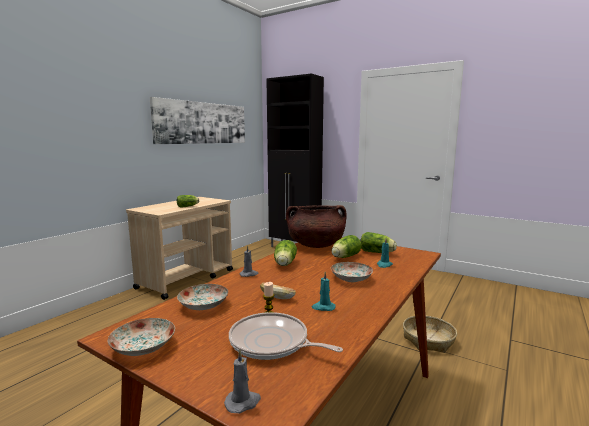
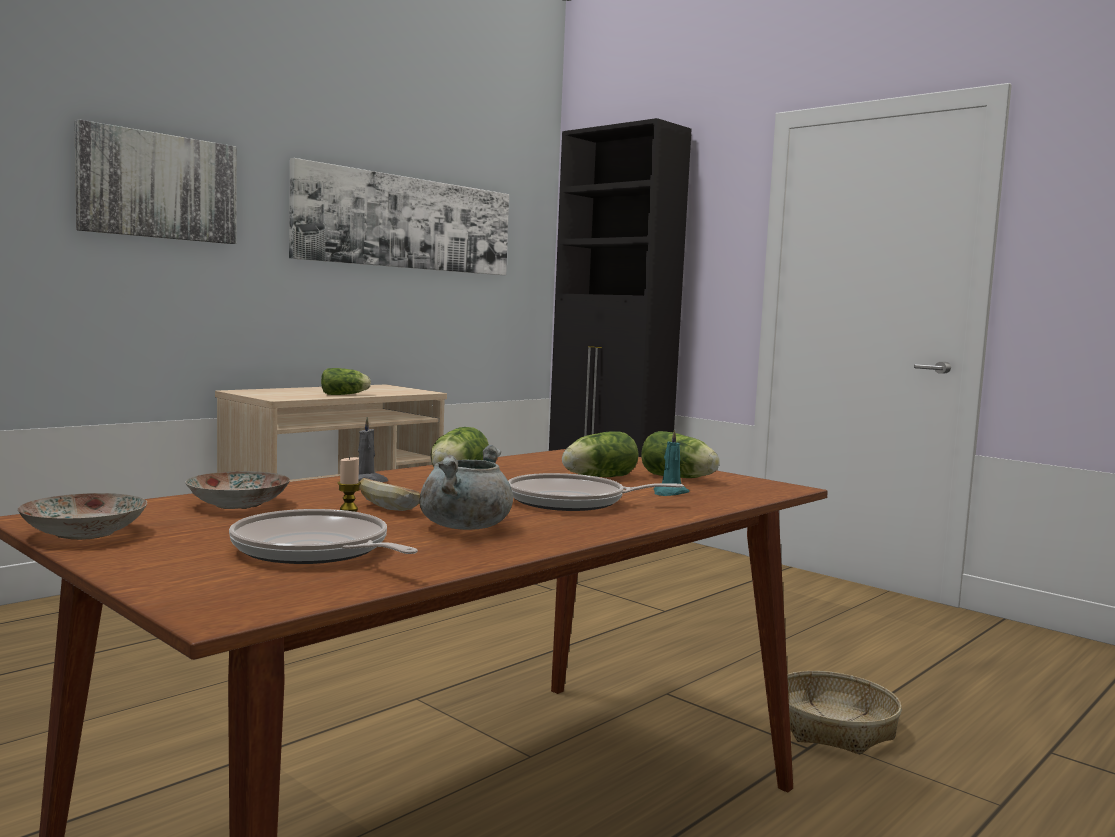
camera: 10 degrees right, 5 degrees down
(89, 115) = (158, 186): none -> picture
(243, 402) = (191, 596): grey candle -> none
(316, 245) = (555, 460): brown cooking pot -> none
(323, 307) = (465, 526): turquoise candle -> grey cooking pot
(352, 279) = (572, 502): plate -> frying pan

